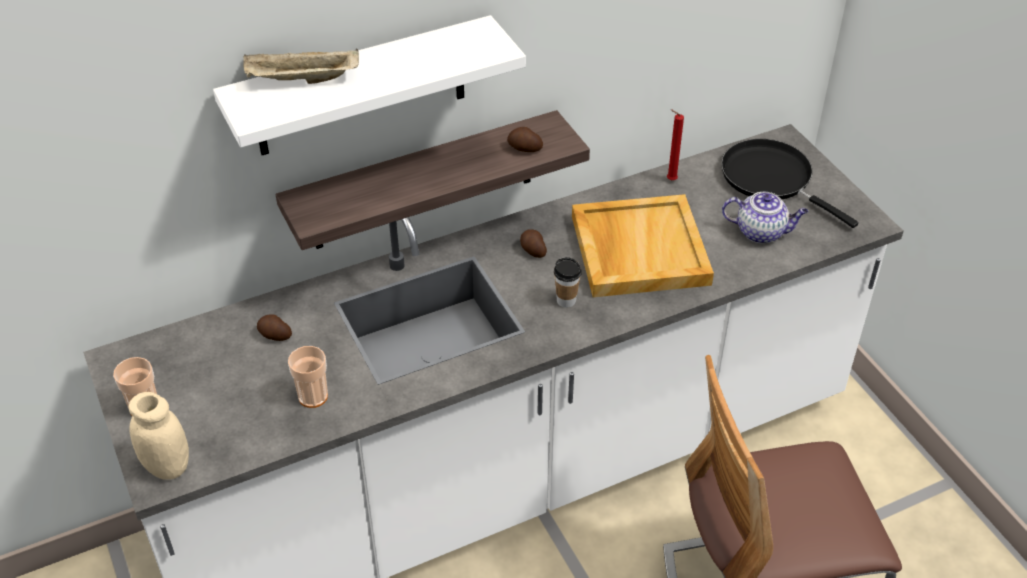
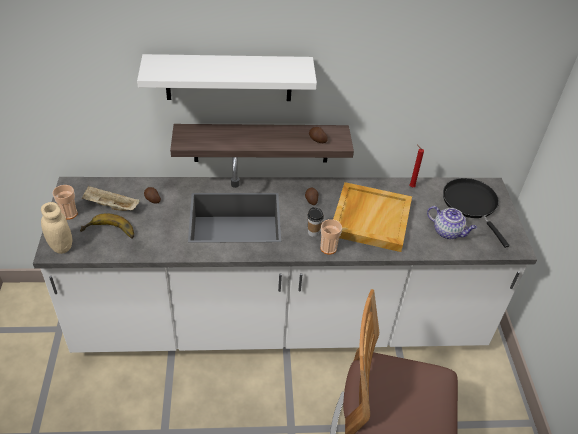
camera: 20 degrees right, 0 degrees up
(237, 416) = (109, 233): none -> banana
(301, 80) = (188, 62): beige tray -> beige tray (110, 206)
(313, 396) = (152, 237): cup -> cup (328, 248)

